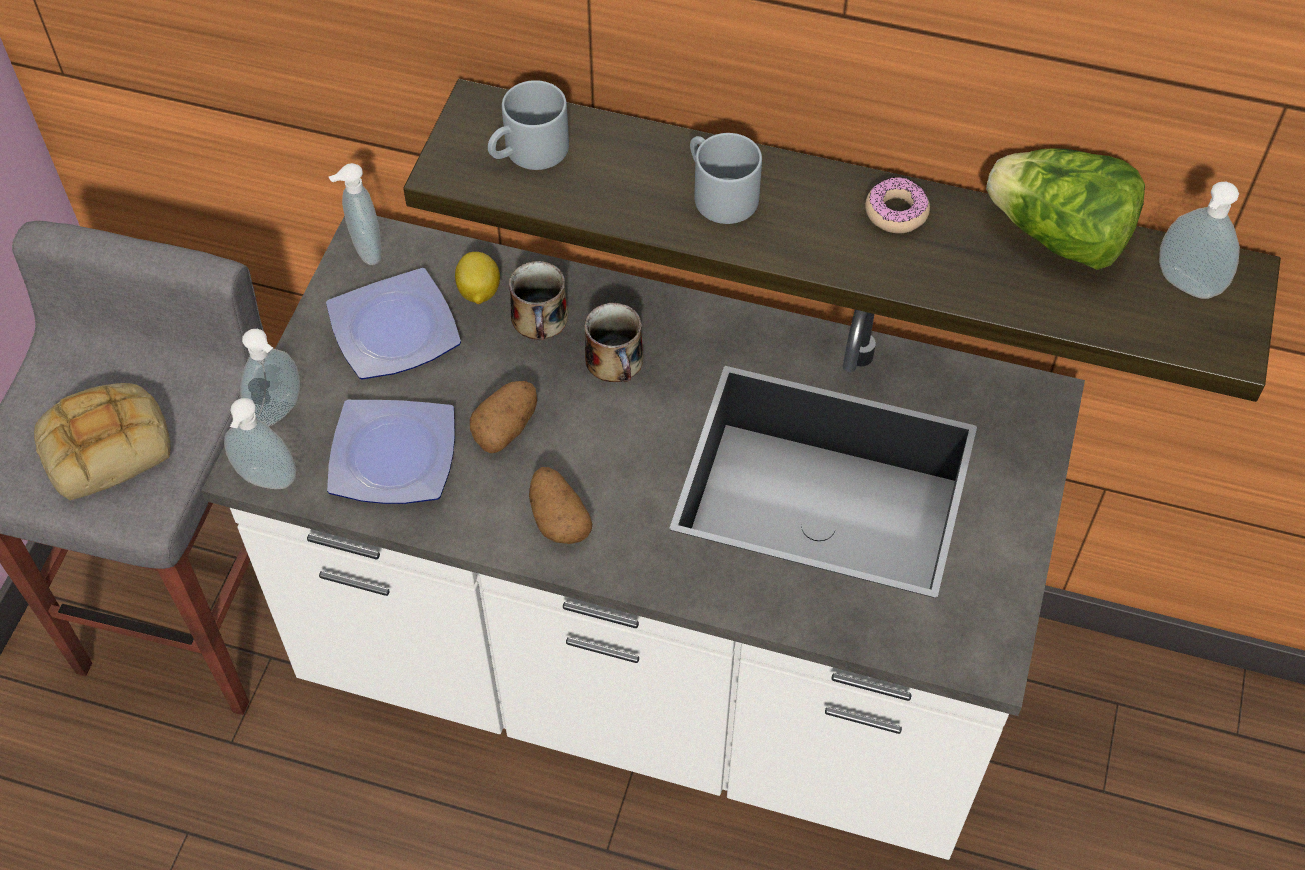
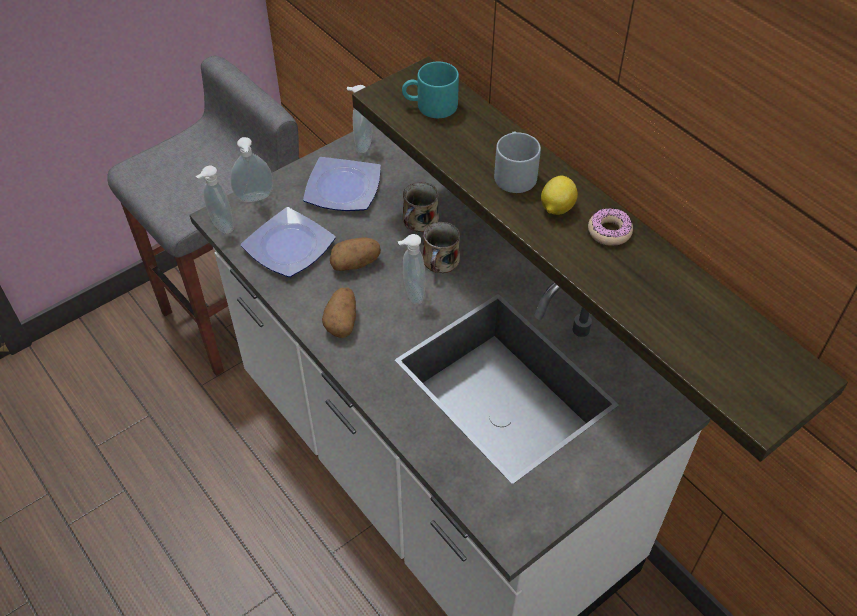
camera: 35 degrees right, 5 degrees down
(107, 443) = (188, 182): bread -> none
(478, 292) = (400, 191): lemon -> lemon (556, 208)
(528, 153) = (430, 106): grey mug -> turquoise mug
(1058, 237) = (700, 294): lettuce -> none
(1185, 287) = (761, 364): soap dispenser -> soap dispenser (412, 294)

